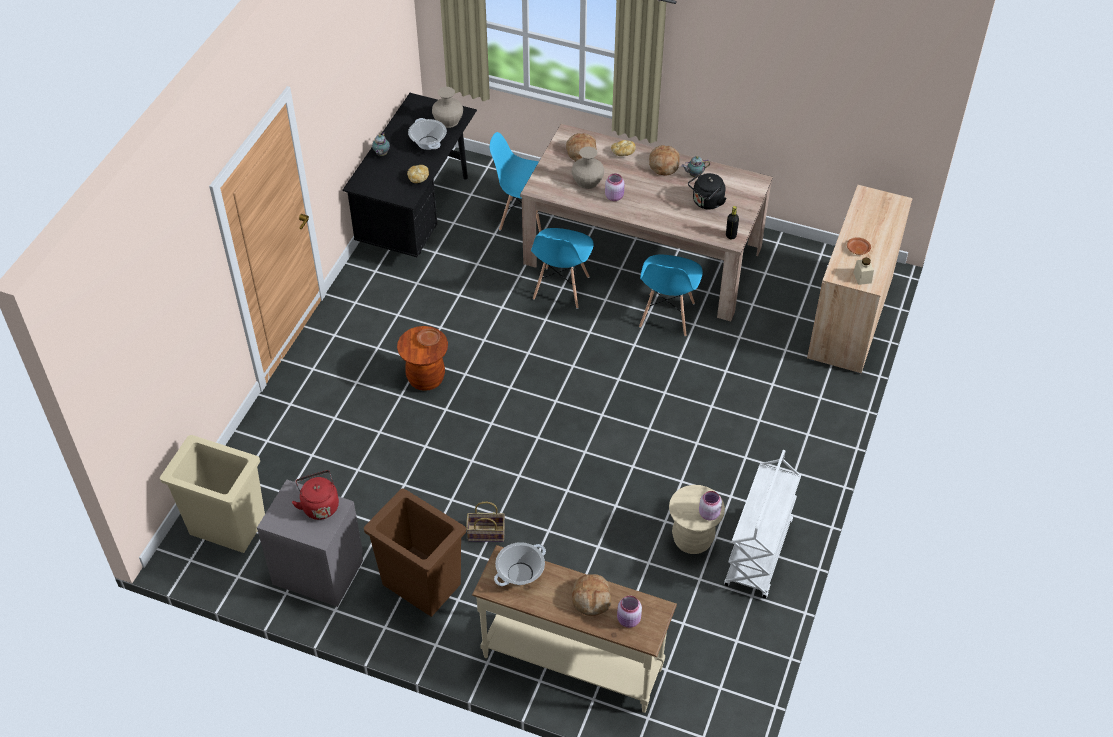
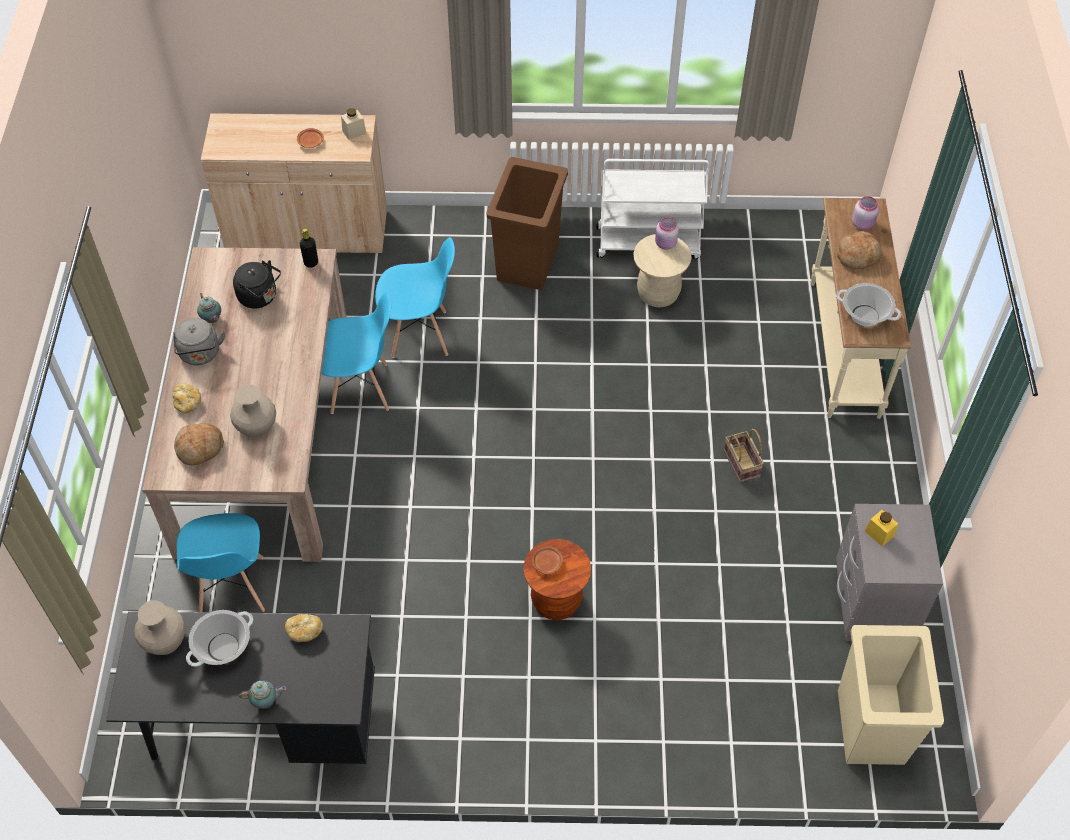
camera: 110 degrees left, 5 degrees up
(319, 505) = (879, 533): red kettle -> yellow jar
(422, 585) = (834, 498): brown trash can -> brown trash can (528, 262)
(560, 288) = (351, 506): blue chair -> blue chair (420, 335)
(614, 196) = (277, 389): pink jar -> none
(663, 165) = (200, 355): bread -> grey kettle

